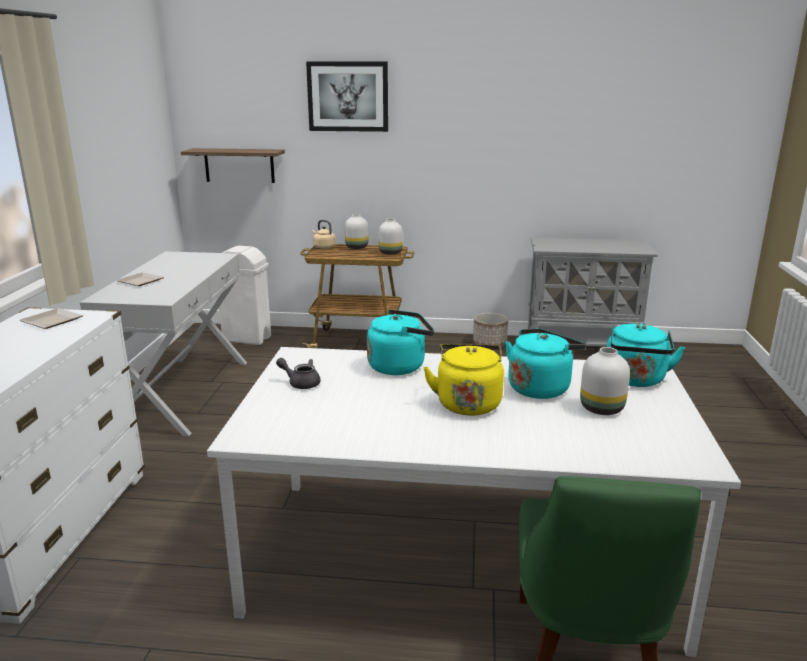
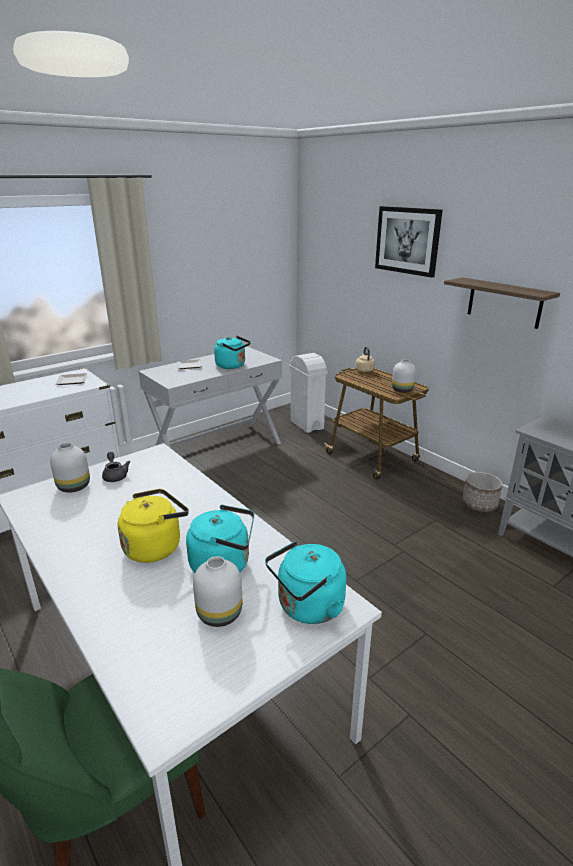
camera: 45 degrees right, 5 degrees up
(239, 165) = (330, 289): shelf -> shelf (504, 302)
(356, 247) = (387, 377): white vase -> white vase (74, 486)
(400, 366) = (185, 492): turquoise kettle -> turquoise kettle (232, 366)

